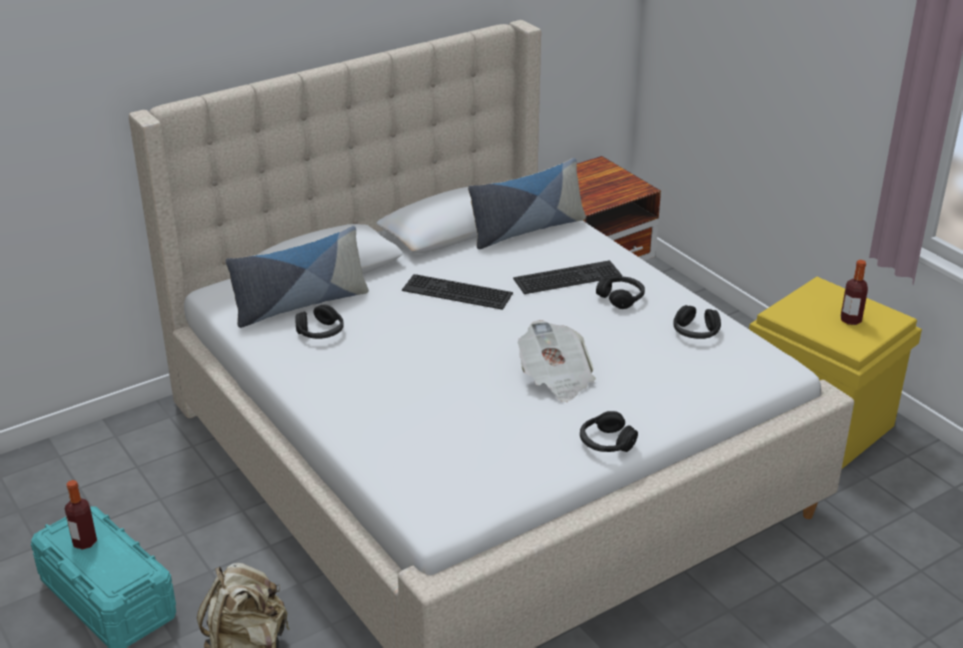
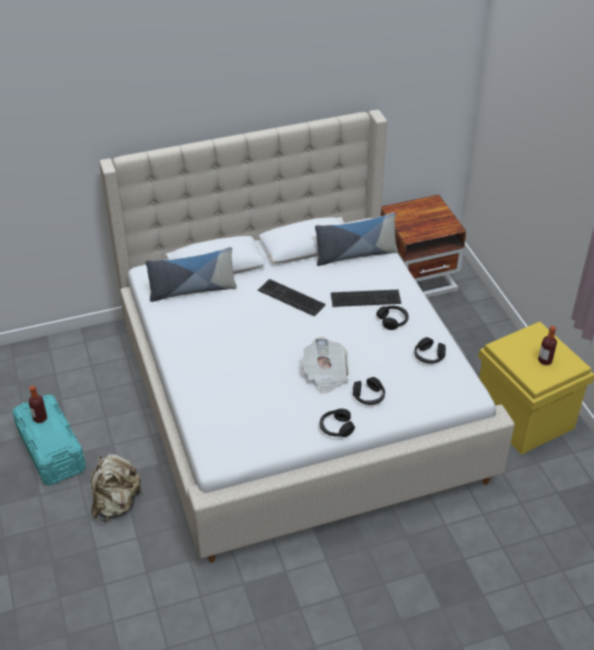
camera: 15 degrees right, 10 degrees up
(320, 332) = (197, 313): black headphones -> black headphones (368, 396)

